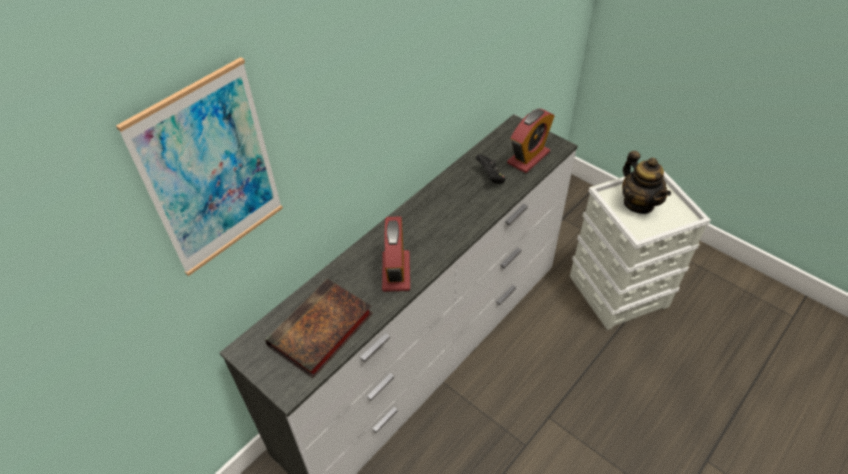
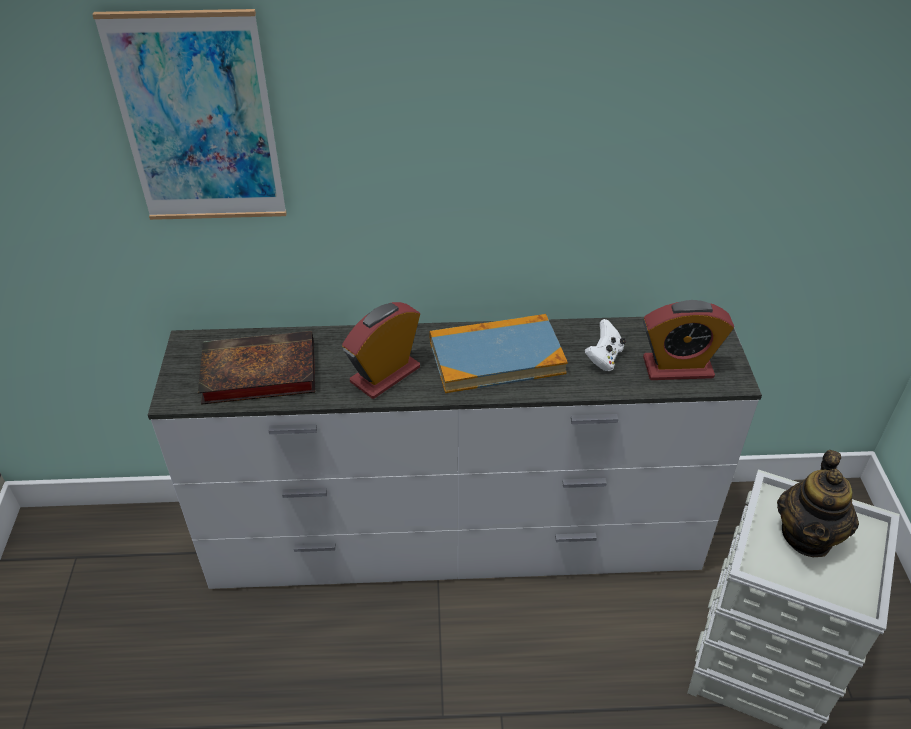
camera: 45 degrees right, 5 degrees down
(440, 216) = (496, 357): none -> book
(490, 177) = (604, 358): black game controller -> white game controller

